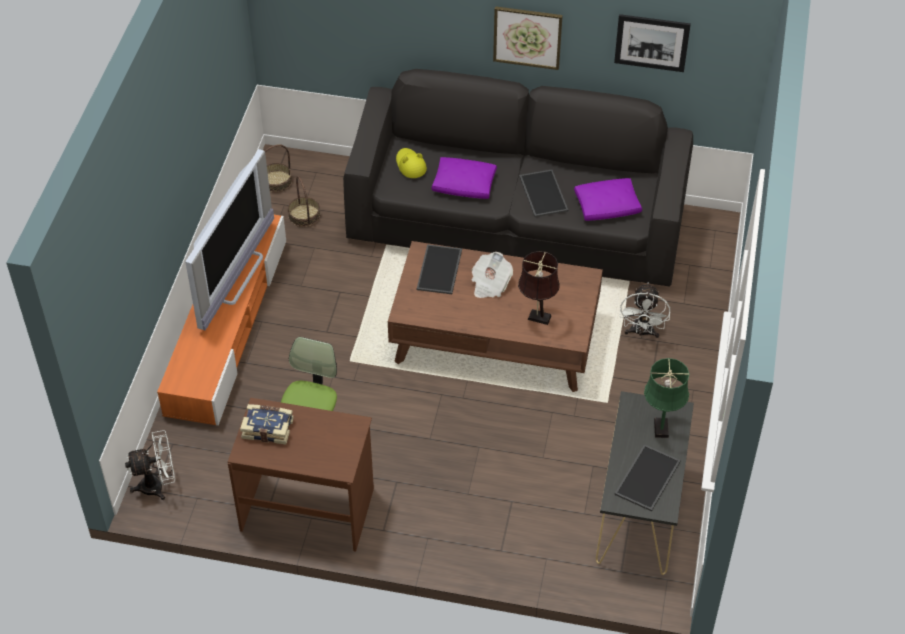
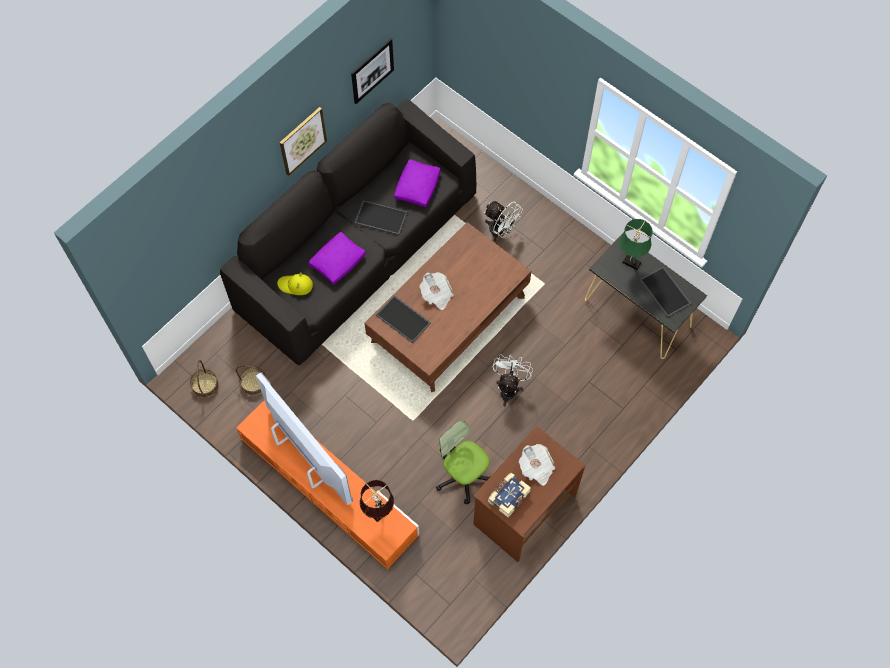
camera: 60 degrees left, 15 degrees up
(158, 485) = (447, 599): white fan -> white fan (509, 387)
(318, 439) = (536, 468): none -> newspaper
(537, 317) = (483, 282): brown table lamp -> brown table lamp (378, 514)

